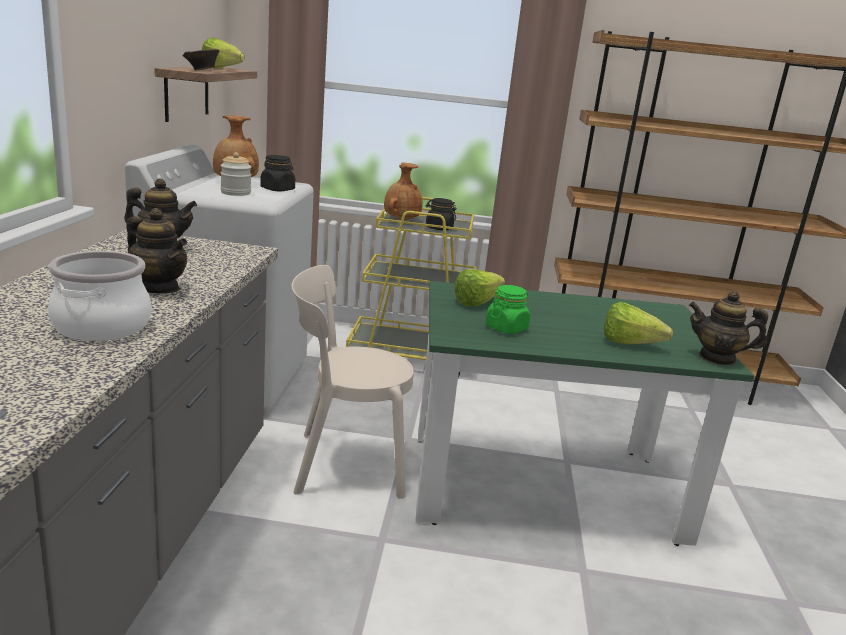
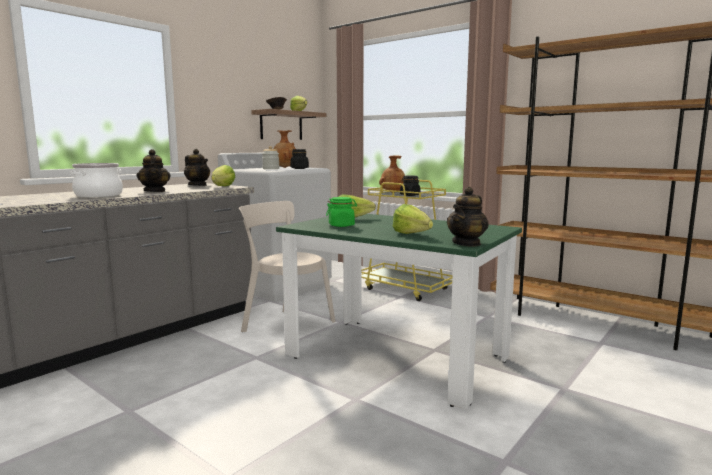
camera: 35 degrees right, 10 degrees down
(226, 254) = (220, 187): none -> lettuce
(717, 358) = (467, 243): teapot -> teapot turned 105 degrees counterclockwise

